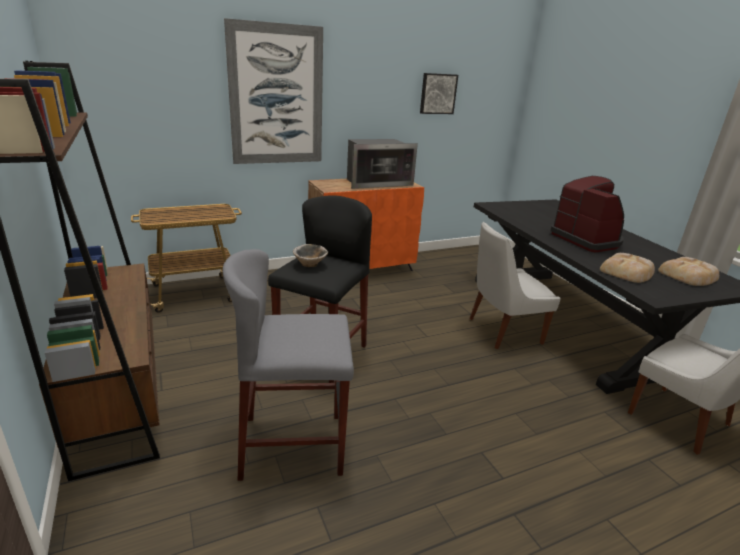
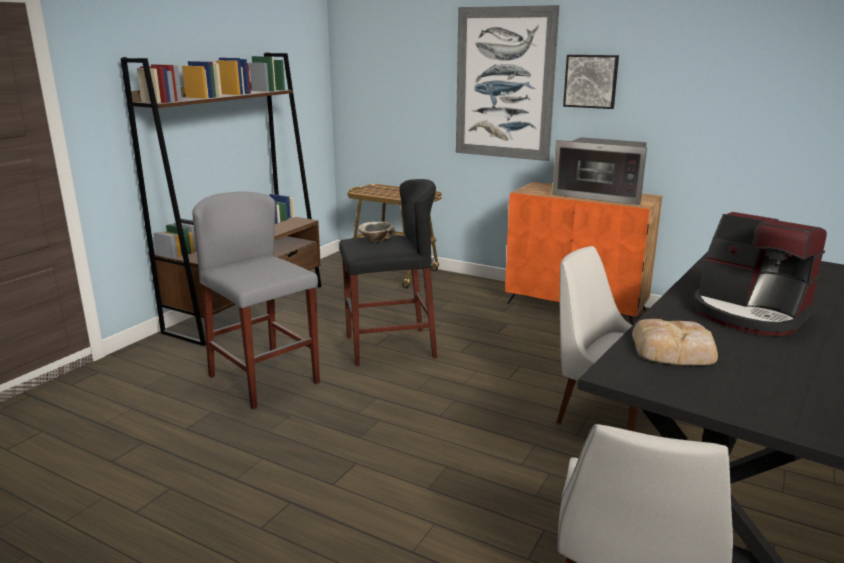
camera: 55 degrees right, 5 degrees down
(437, 93) = (729, 83): picture -> picture (591, 81)
(587, 239) = (750, 314): coffee machine -> coffee machine turned 105 degrees clockwise
(688, 276) = (774, 391): bread -> none

